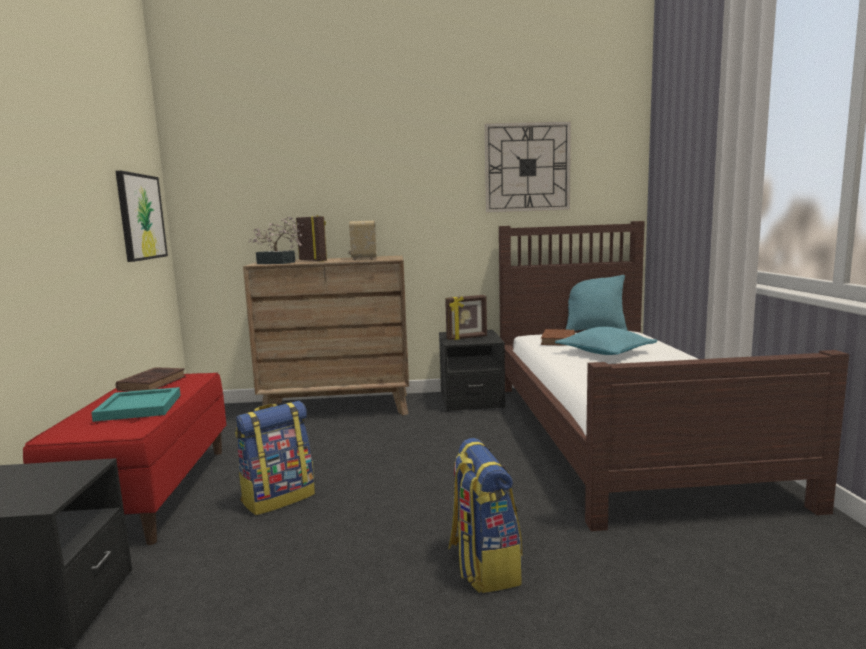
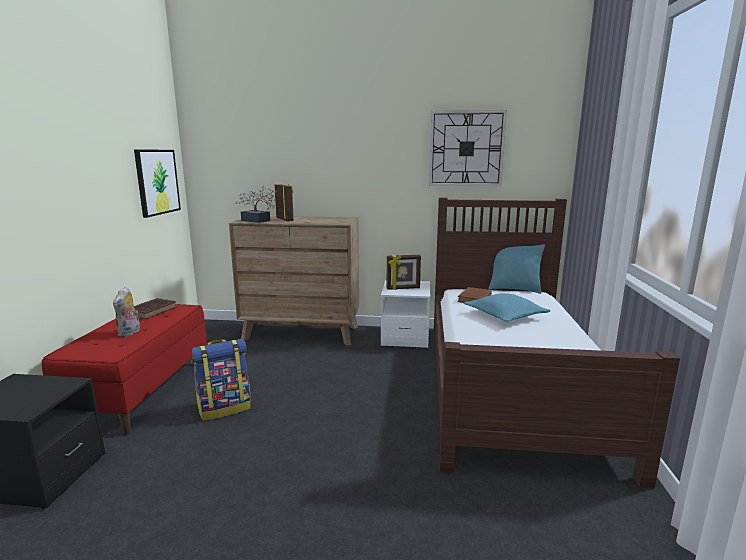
camera: 10 degrees right, 5 degrees up
(138, 407) = (130, 333): turquoise tray -> plush toy
(363, 258) = (324, 219): radio -> none
(471, 400) = (405, 337): black nightstand -> white nightstand
(483, 566) = (342, 490): backpack -> none

